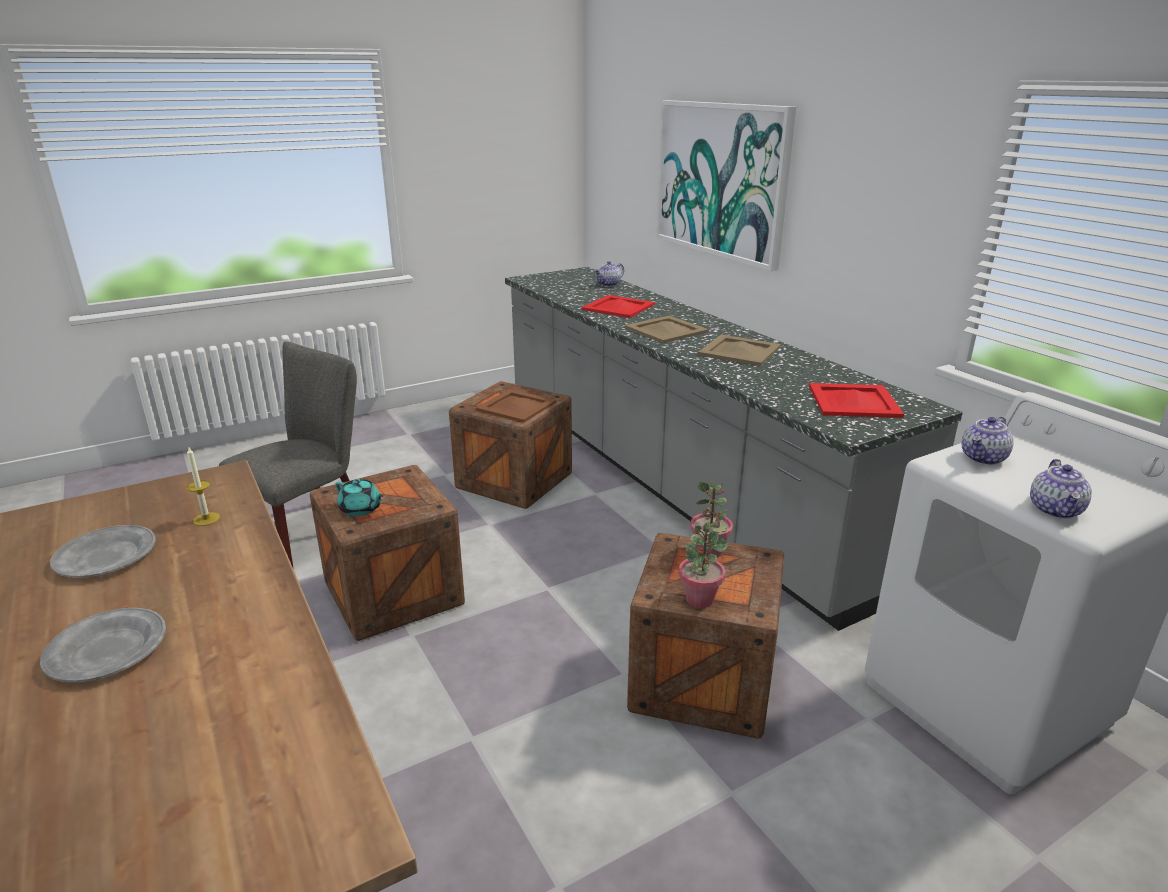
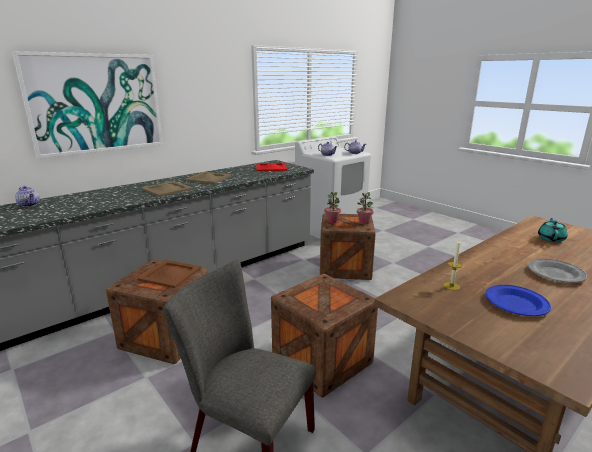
camera: 100 degrees left, 5 degrees down
(105, 556) = (516, 303): grey plate -> blue plate
(361, 509) = (341, 300): turquoise teapot -> turquoise teapot (551, 238)
(619, 307) = (105, 199): red tray -> none

